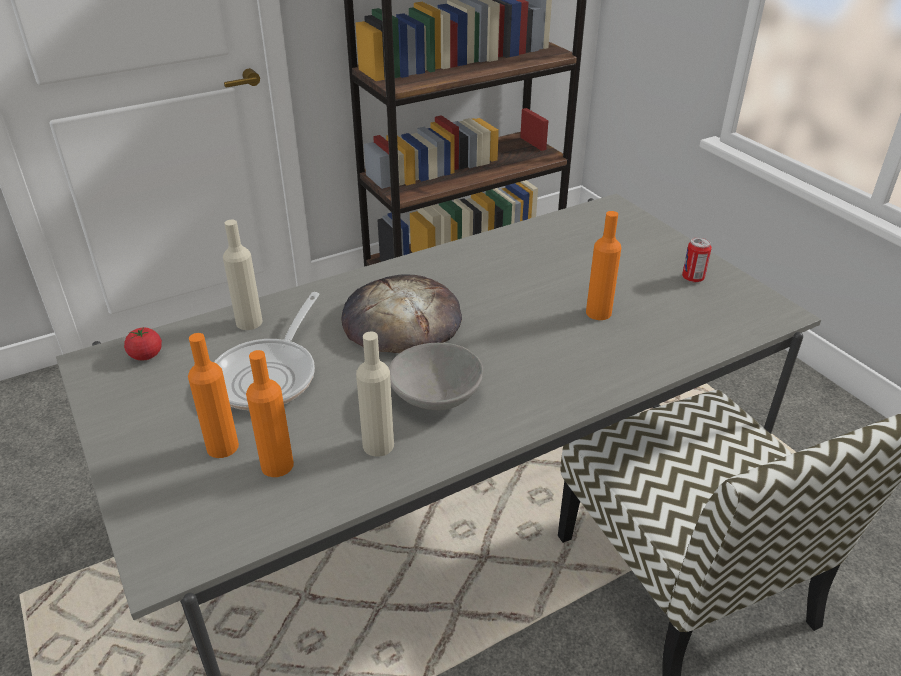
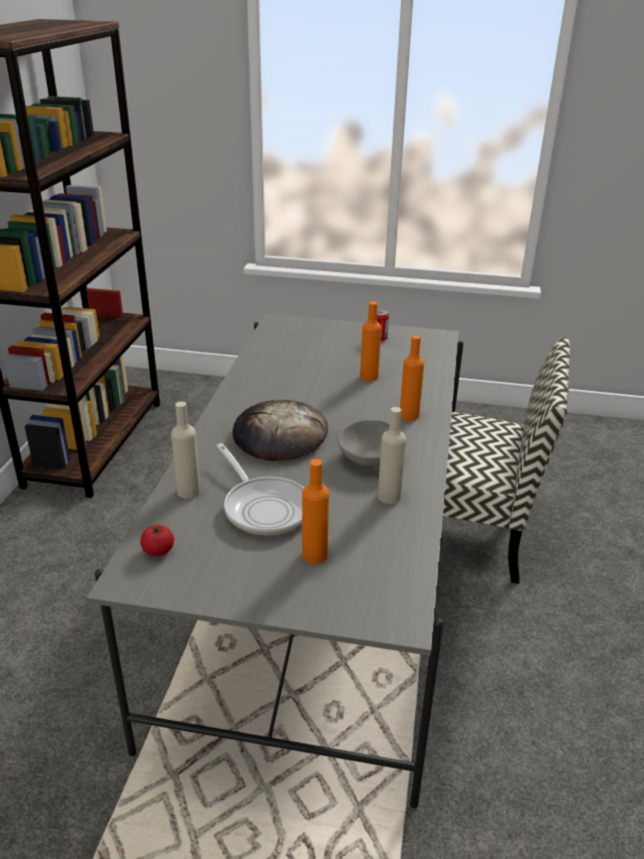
camera: 50 degrees left, 5 degrees down
(277, 465) = (361, 540): orange bottle -> orange bottle (409, 415)

